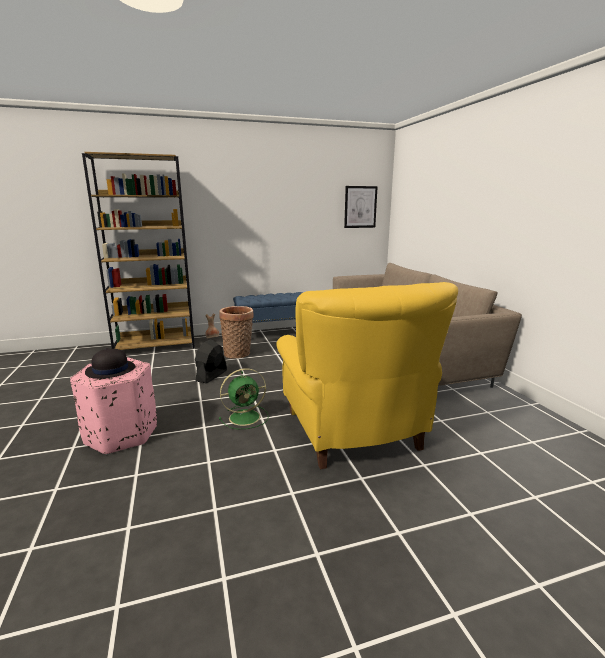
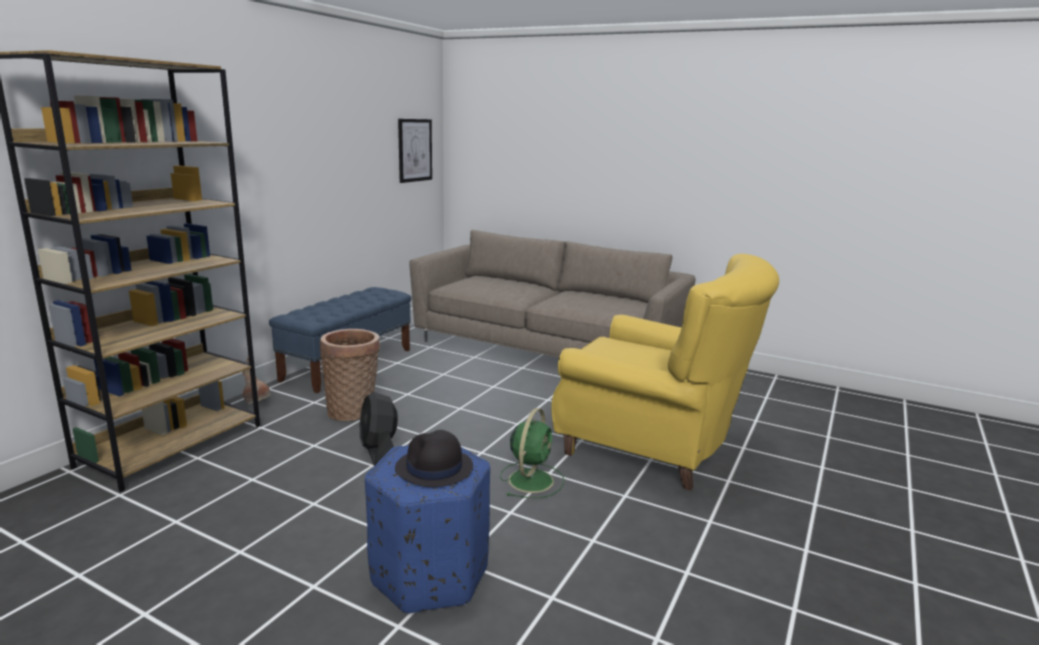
camera: 45 degrees left, 0 degrees up
(122, 435) = (431, 575): pink ottoman -> blue ottoman

